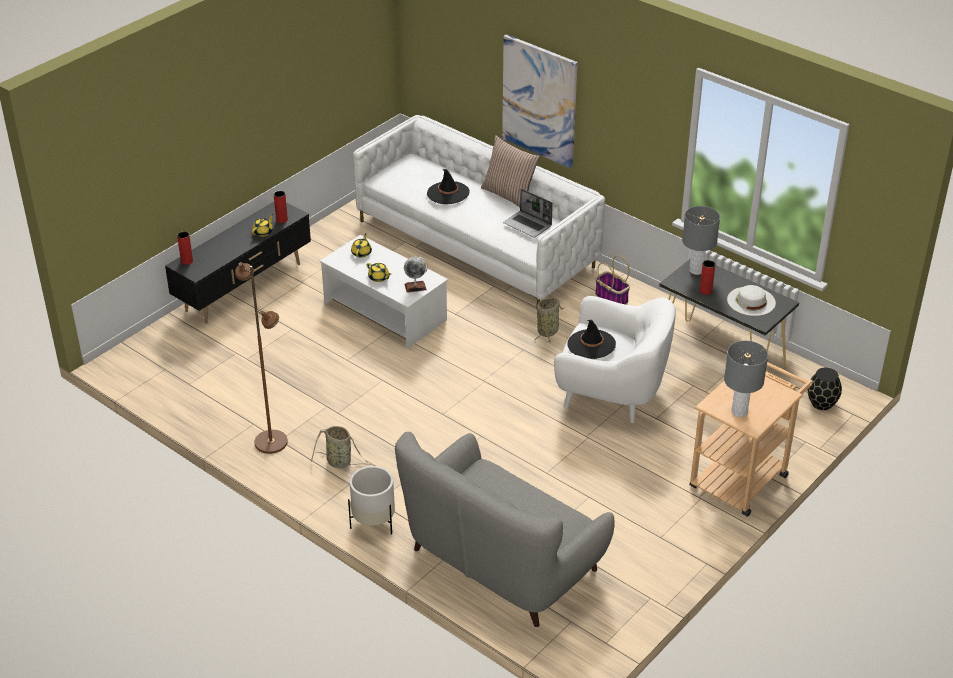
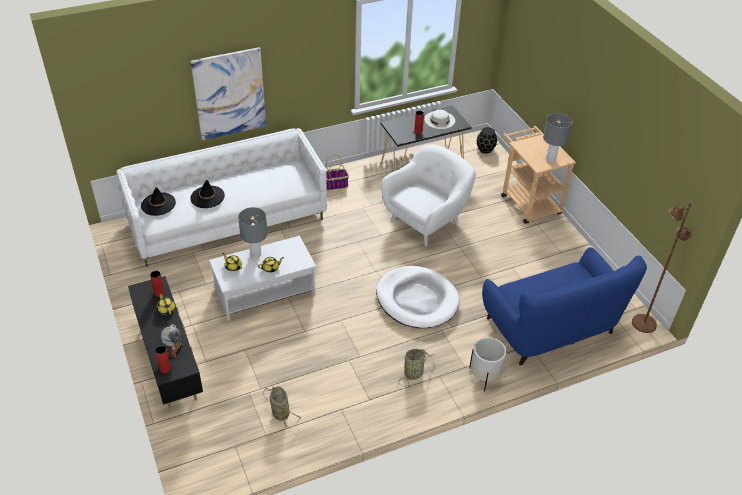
camera: 65 degrees left, 5 degrees up
(271, 442) = (368, 405): brown floor lamp -> brown floor lamp (643, 323)
(415, 287) = (296, 254): globe -> globe (174, 350)
(461, 429) = (417, 300): none -> white dog bed
(501, 562) = (550, 328): grey sofa -> blue sofa
(509, 195) = (236, 171): pillow -> none
(528, 225) = (279, 176): laptop -> none
(548, 330) = (347, 223): basket -> basket (280, 412)
(591, 344) = (419, 199): black hat -> black hat (158, 204)
(696, 270) = (396, 126): grey table lamp -> grey table lamp (256, 254)

